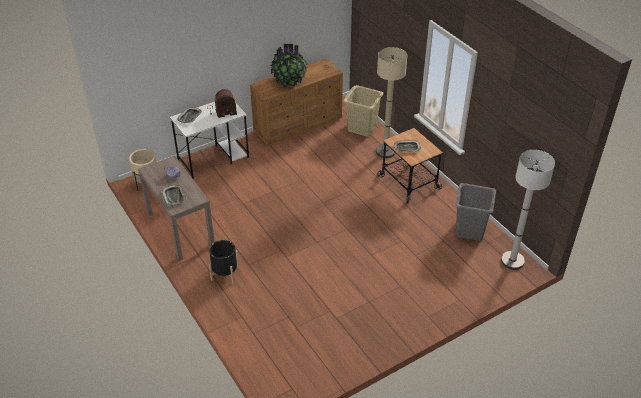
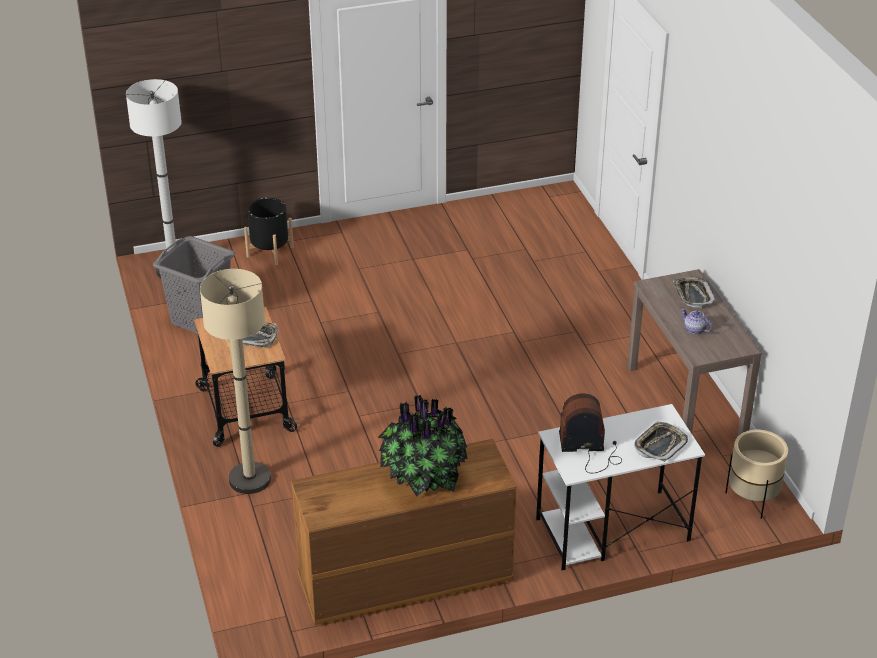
camera: 165 degrees left, 5 degrees down
(225, 273) = (615, 325): black planter -> black planter (270, 252)
(362, 128) = (265, 544): beige laundry basket -> none

